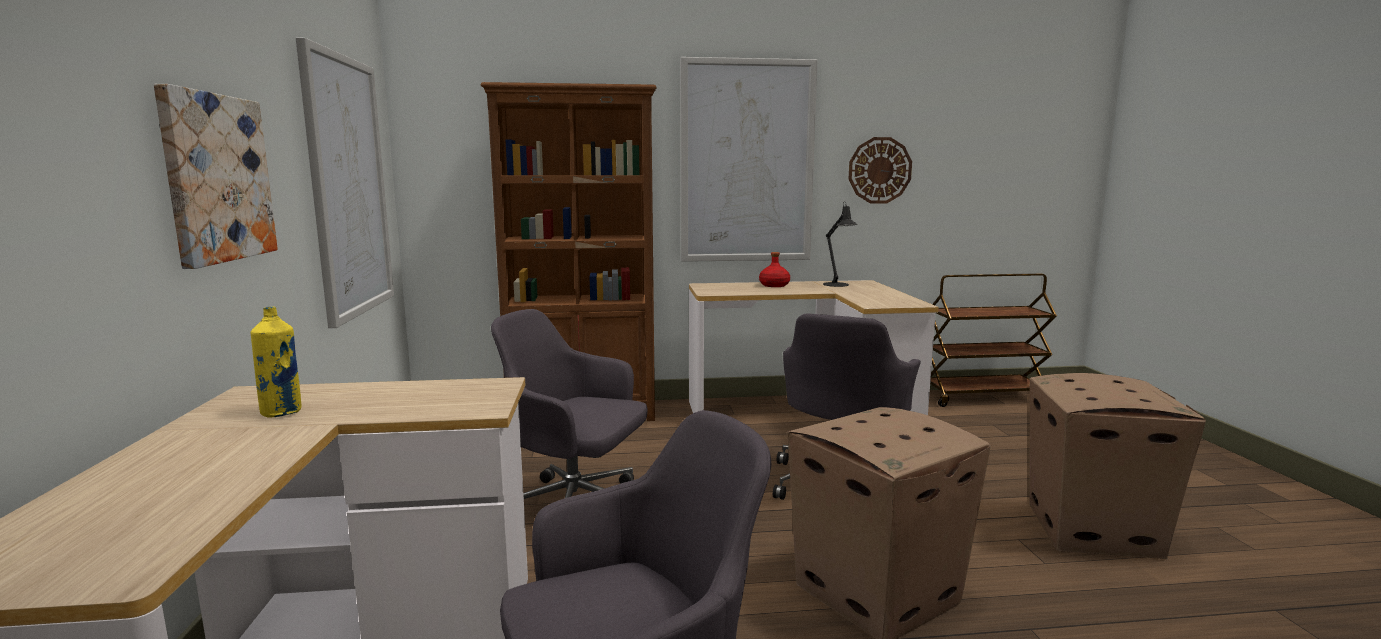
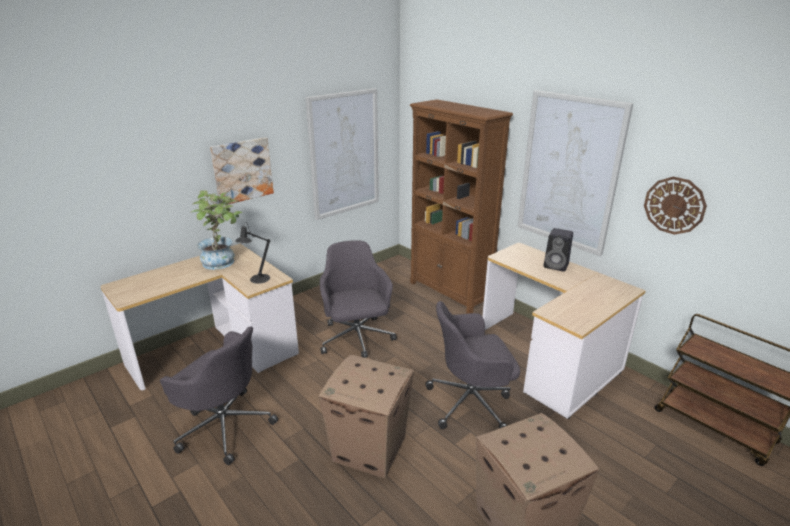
camera: 55 degrees right, 15 degrees up
(282, 412) = (223, 262): yellow bottle -> potted plant
(774, 285) = (557, 266): red bottle -> black speaker
(837, 285) = (597, 284): black table lamp -> black table lamp (257, 280)

